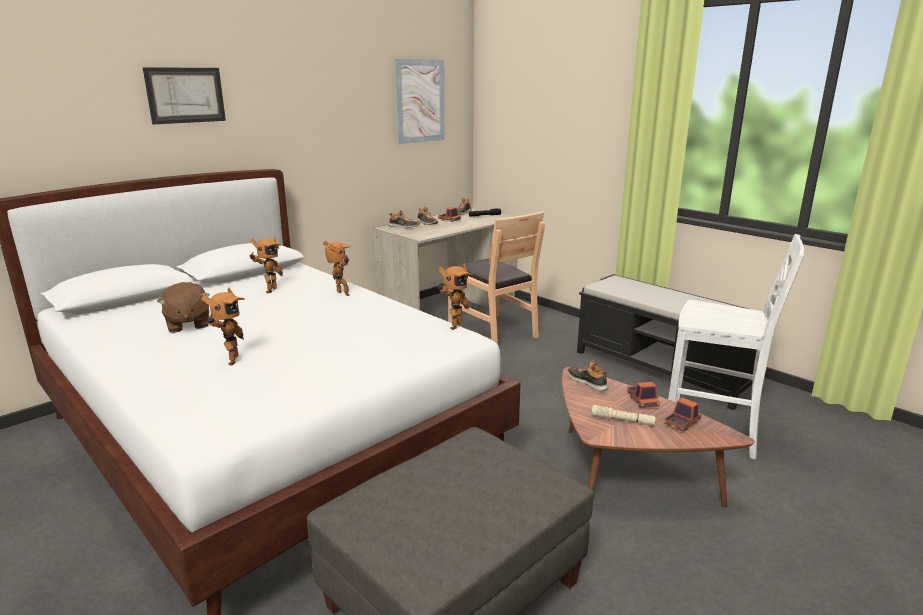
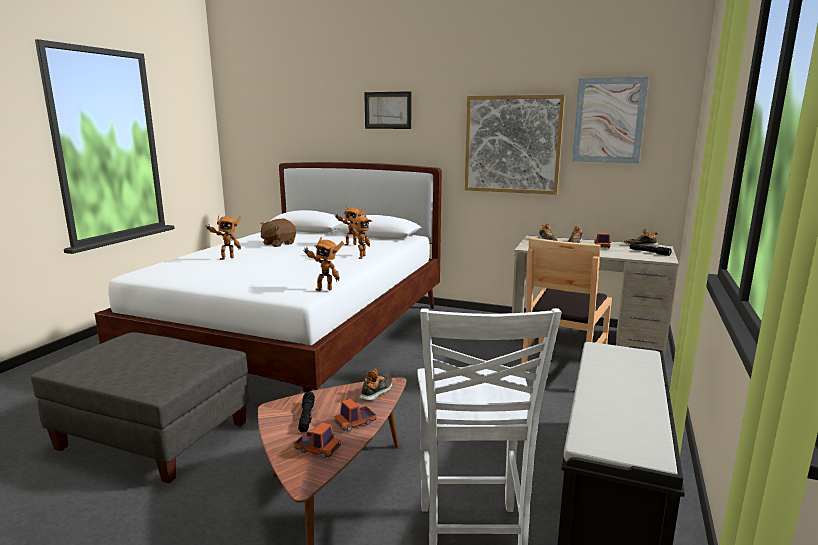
camera: 65 degrees right, 5 degrees down
(344, 131) = (512, 144): none -> picture
(623, 420) = (306, 417): beige flashlight -> black flashlight

